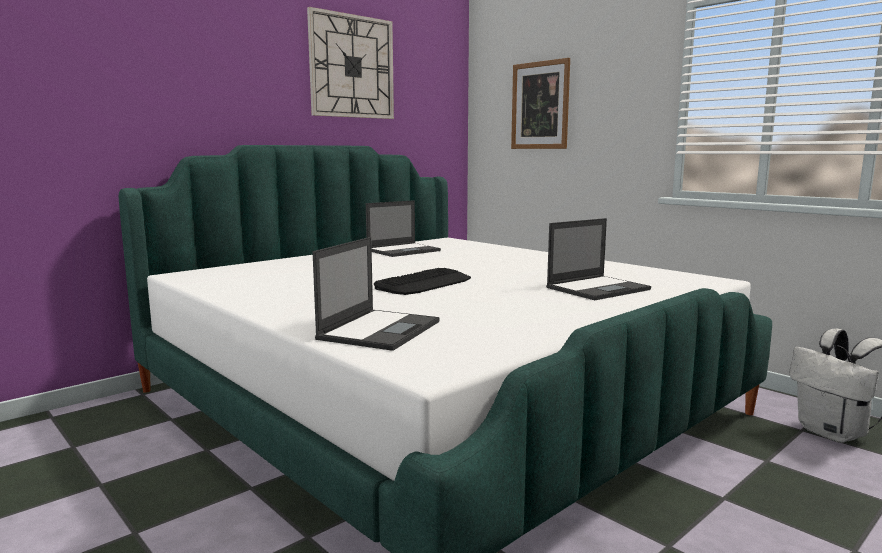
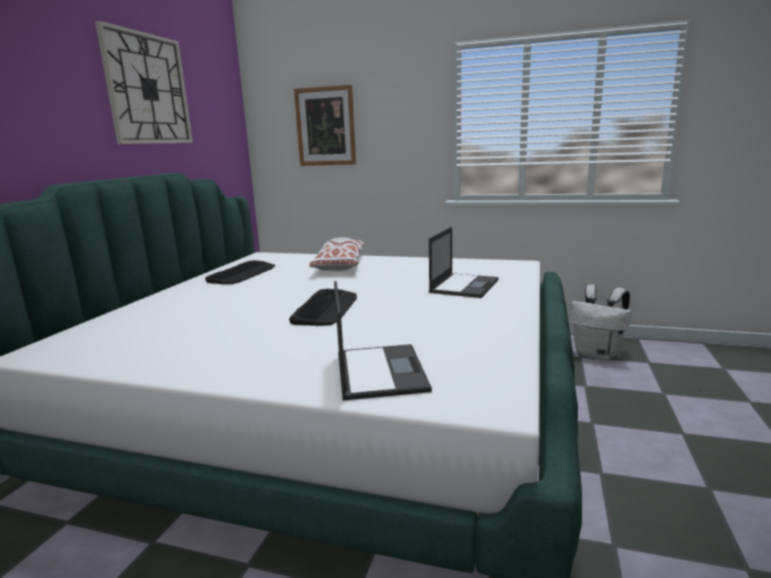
camera: 30 degrees left, 5 degrees up
(404, 250) = (242, 273): laptop -> keyboard
(503, 256) = (340, 265): none -> white pillow

